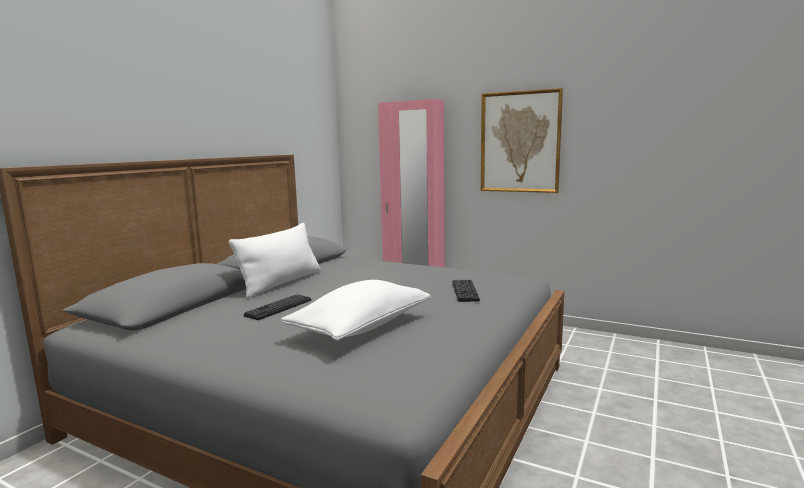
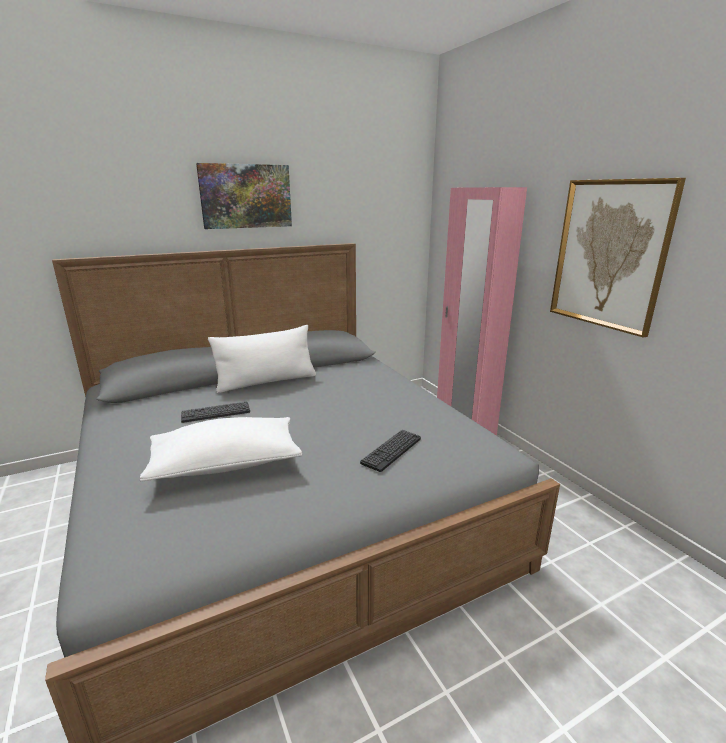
camera: 35 degrees right, 10 degrees up
(200, 104) = (246, 196): none -> picture

